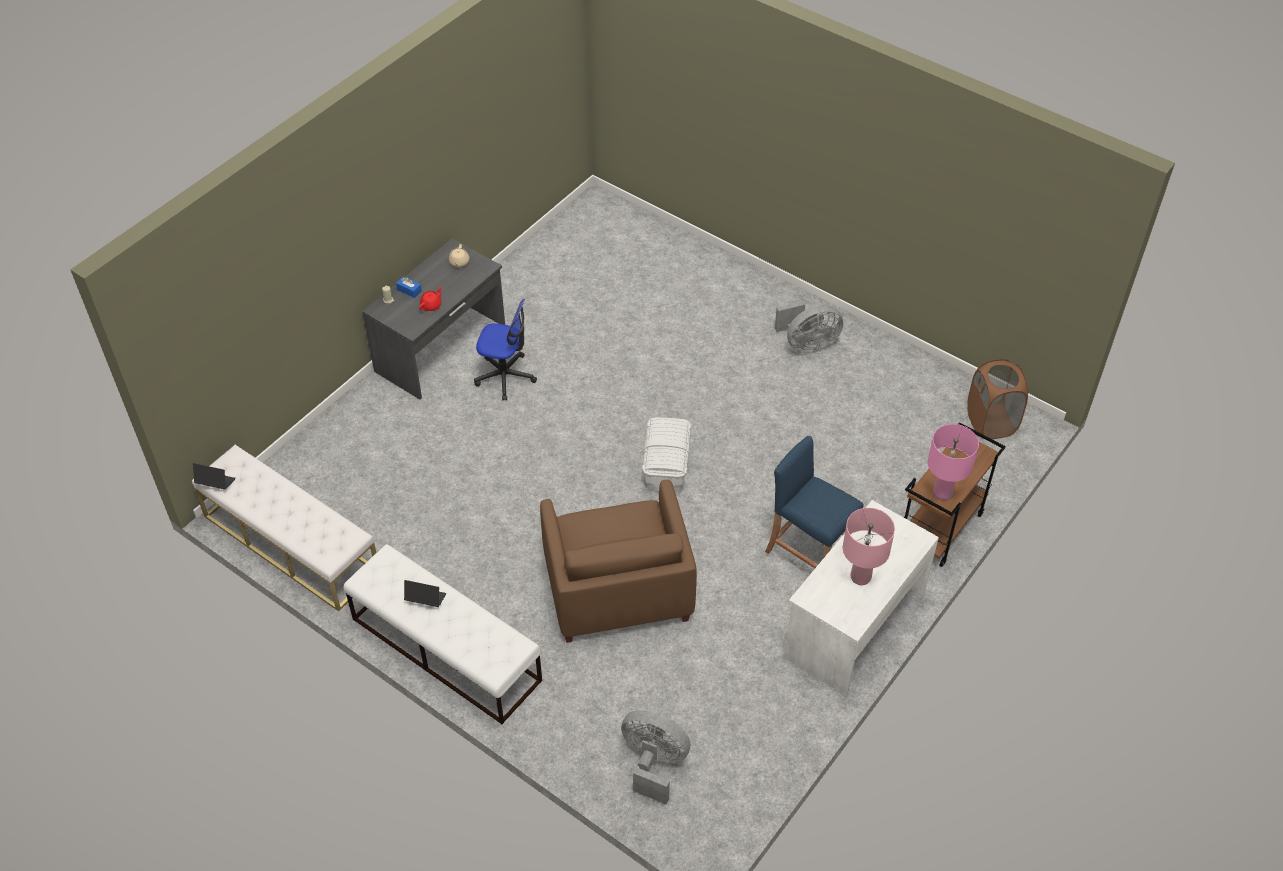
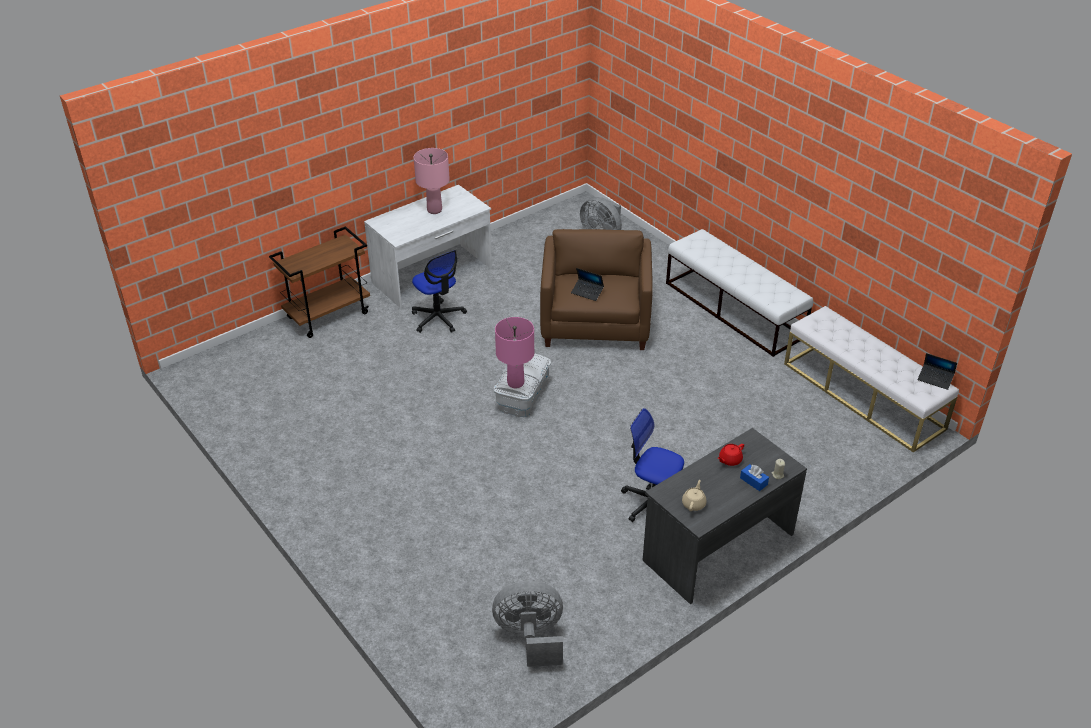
camera: 165 degrees left, 10 degrees down
(425, 599) = (749, 277): laptop -> laptop (587, 292)
(807, 344) = (333, 474): grey fan -> grey fan (531, 637)
(809, 553) = (438, 318): blue stool -> office chair
(942, 492) = (338, 247): pink table lamp -> pink table lamp (515, 383)
(991, 422) = (222, 377): brown laundry basket -> none

